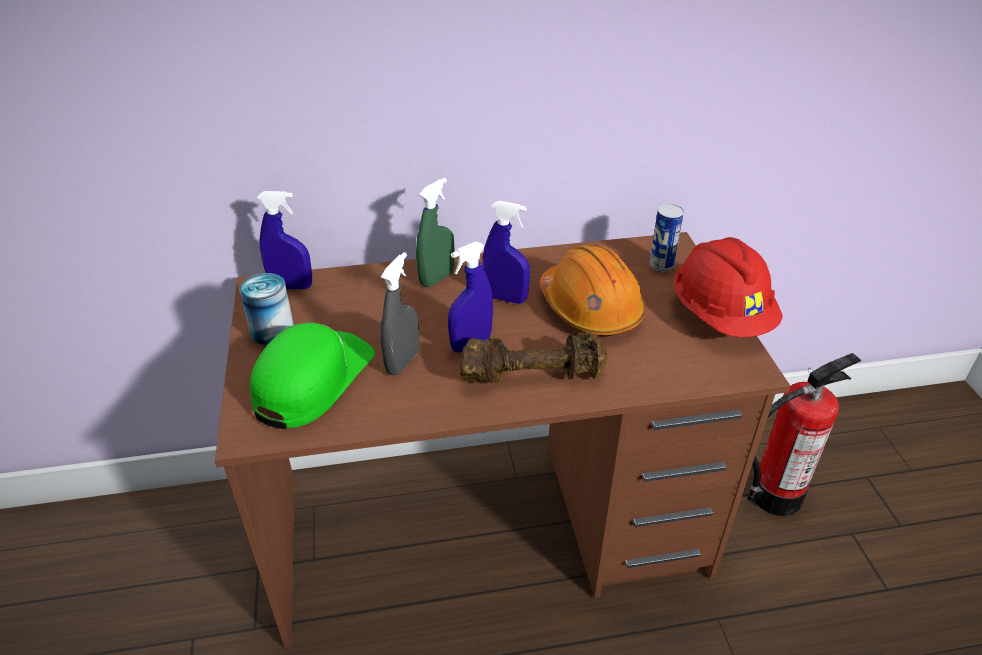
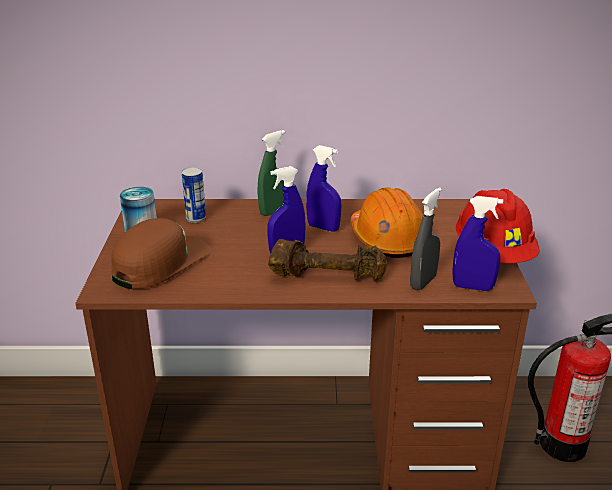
camera: 10 degrees right, 10 degrees down
(291, 286) = (164, 207): blue spray bottle -> blue spray bottle (472, 287)
(312, 379) = (161, 263): green cap -> brown cap
(402, 362) = (231, 259): grey spray bottle -> grey spray bottle (423, 282)
(661, 265) = (455, 218): can -> can (196, 218)

